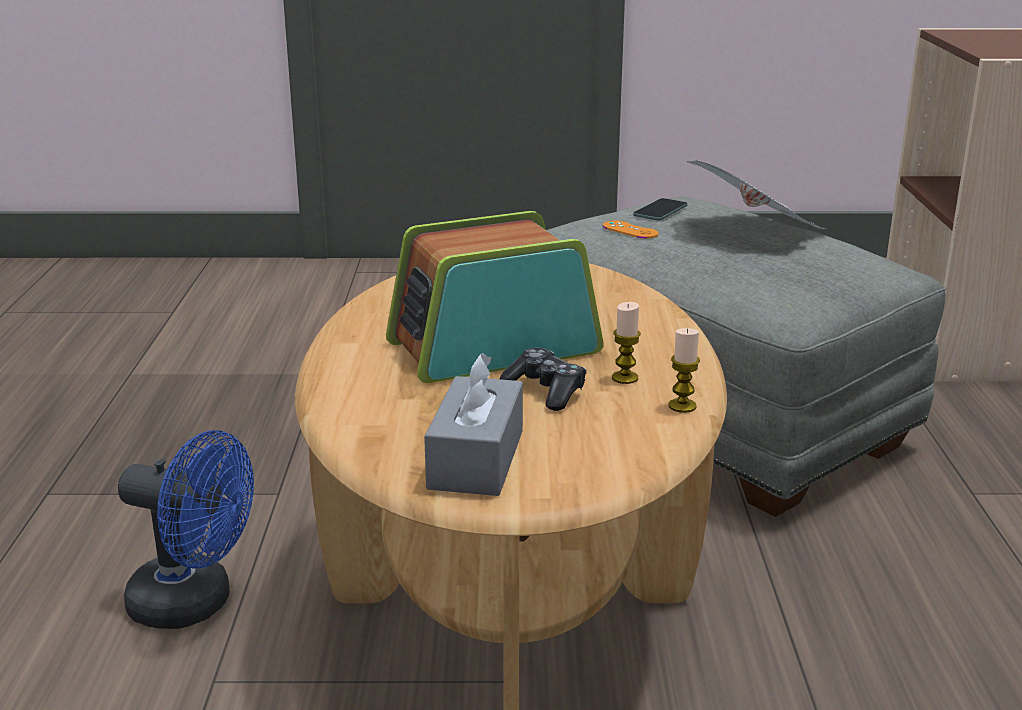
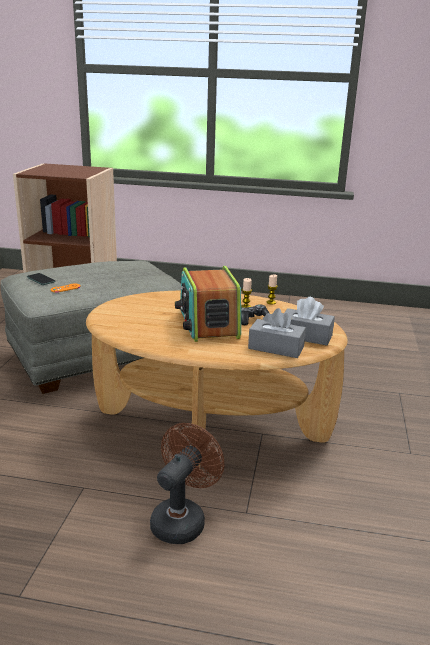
camera: 80 degrees left, 0 degrees up
(195, 604) = (182, 519): blue fan -> brown fan
(389, 425) = (276, 348): none -> grey tissue box
(755, 232) = (87, 270): newspaper -> none

